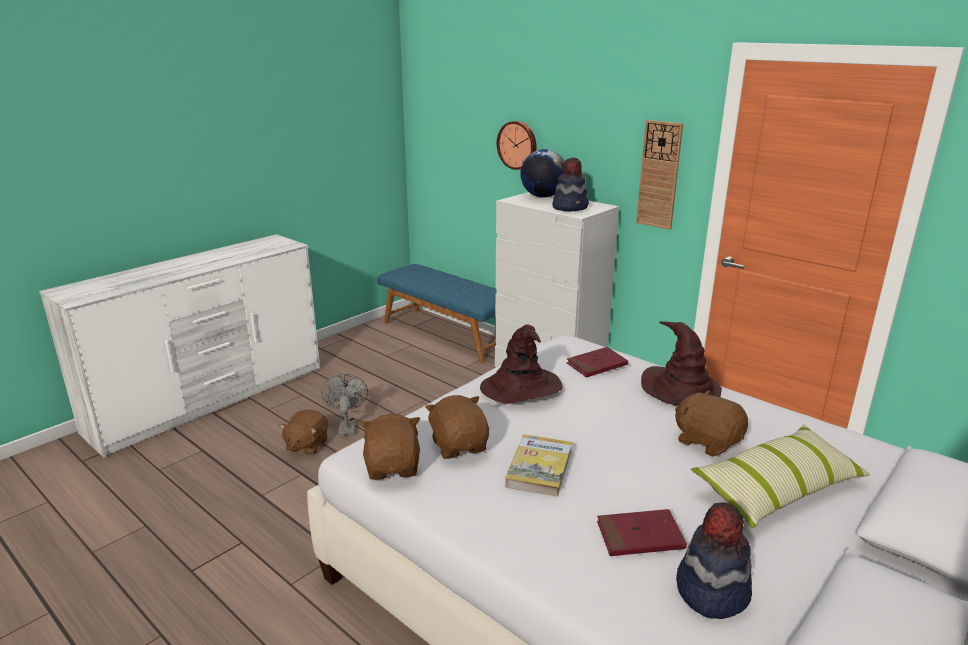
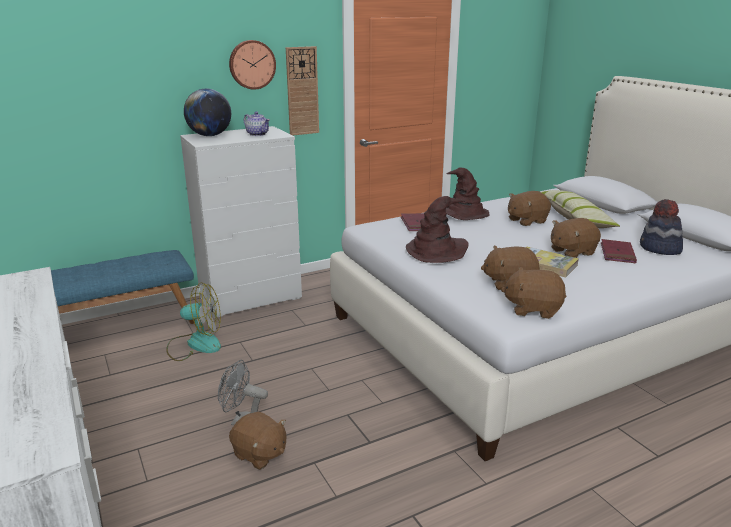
camera: 70 degrees left, 0 degrees up
(447, 373) = (195, 344): none -> fan
(518, 145) = (147, 93): wall clock -> wall clock (252, 64)
(570, 207) = (258, 134): hat -> teapot
(609, 489) = (571, 252): none -> brown plush toy

